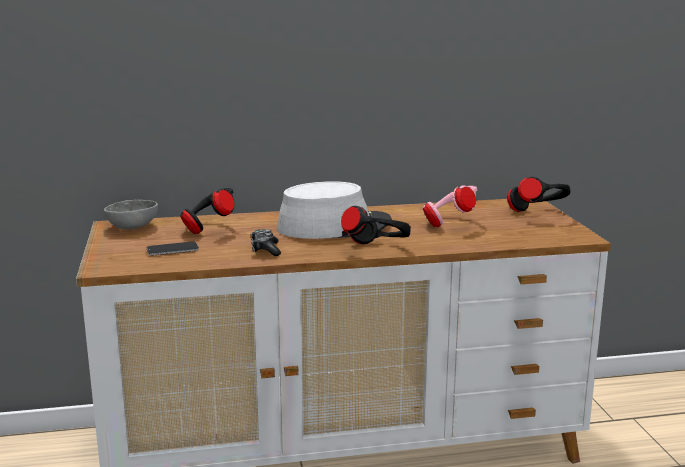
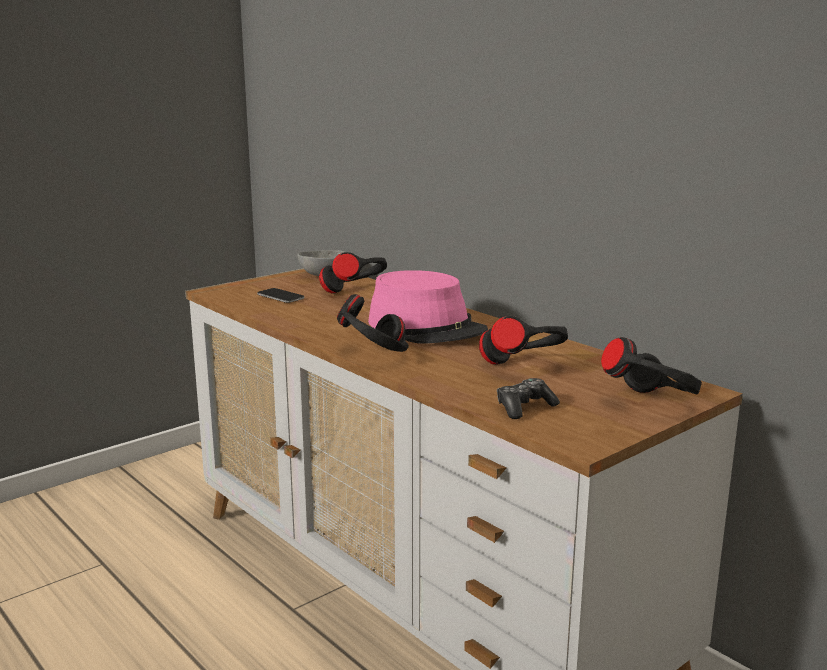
camera: 60 degrees right, 0 degrees up
(265, 249) = (319, 320): game controller -> game controller (524, 407)
(334, 226) = (427, 327): grey hat -> pink hat
(450, 223) = (524, 367): pink headphones -> black headphones

